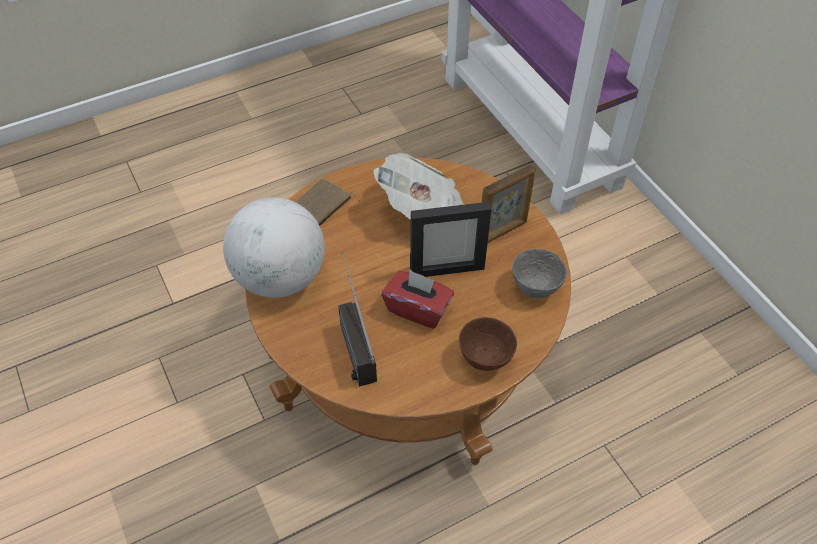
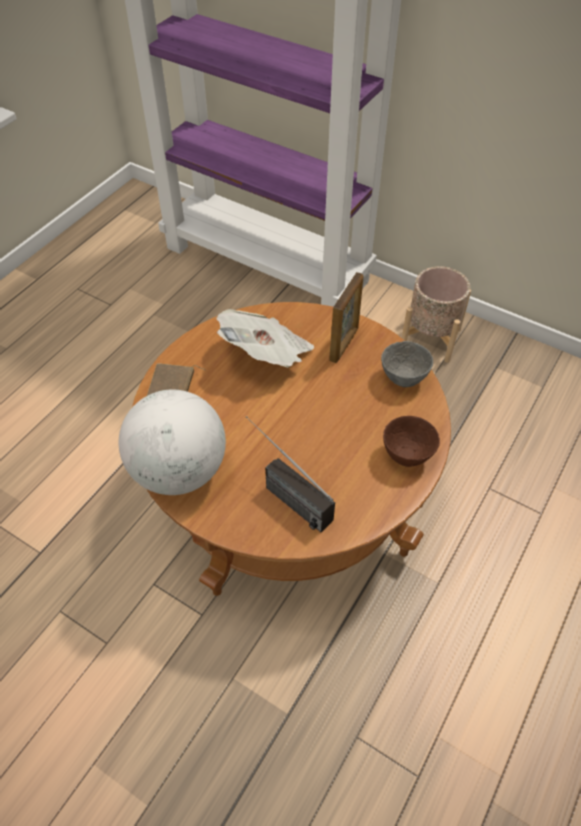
camera: 30 degrees left, 0 degrees up
(418, 309) = (322, 440): red tissue box -> none
(447, 268) = (321, 395): picture frame -> none
(648, 272) = (430, 339): none -> beige planter

